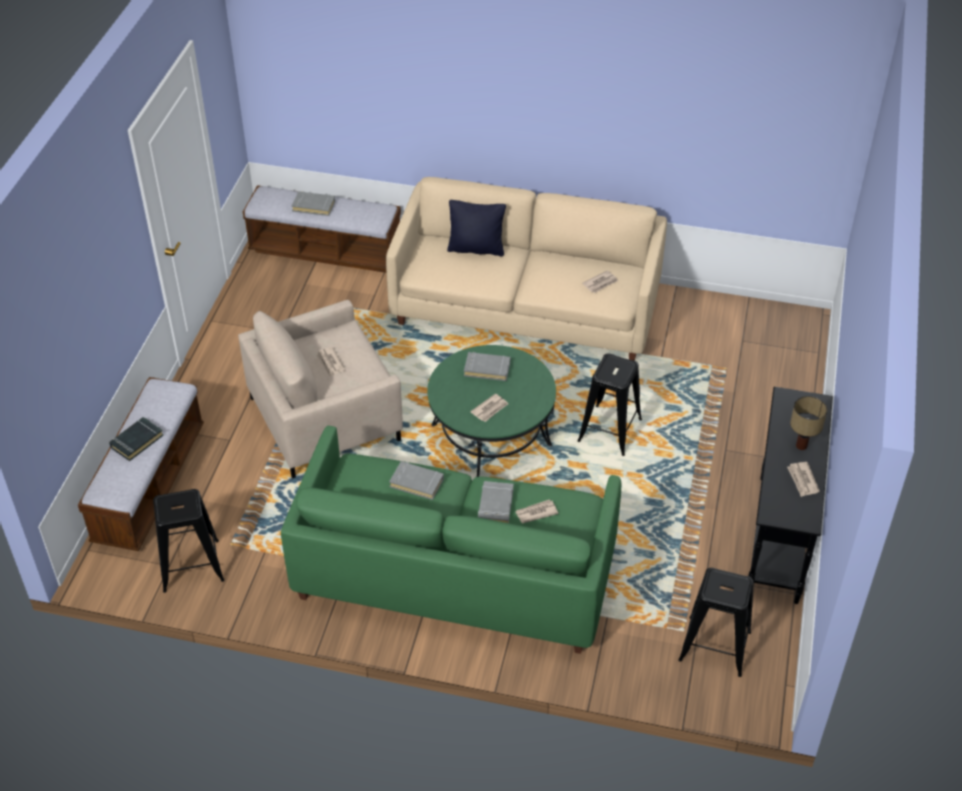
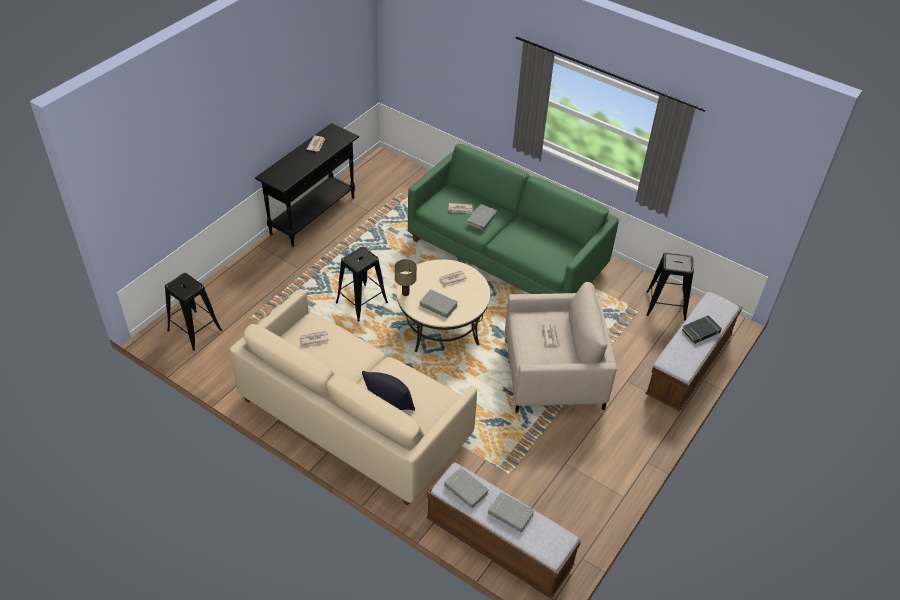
camera: 160 degrees left, 0 degrees up
(417, 483) = (522, 244): grey book -> grey book (465, 489)
(491, 435) = (442, 325): green coffee table -> beige coffee table
(714, 646) = (389, 183): black stool -> black stool (195, 330)
(801, 446) = (300, 158): table lamp -> table lamp (405, 293)

